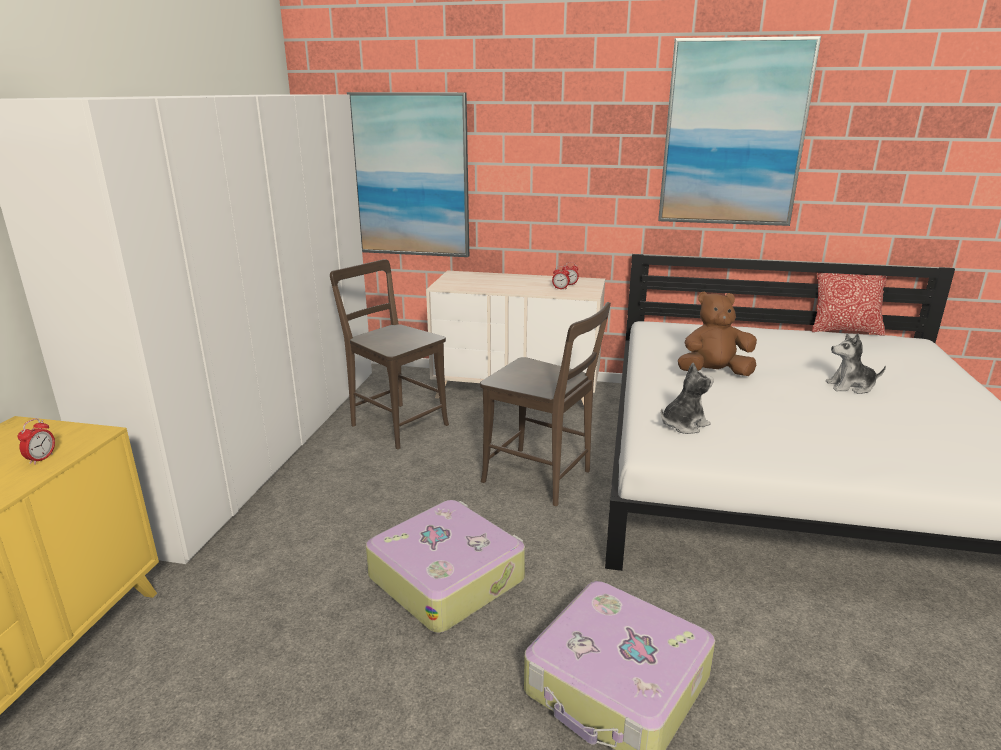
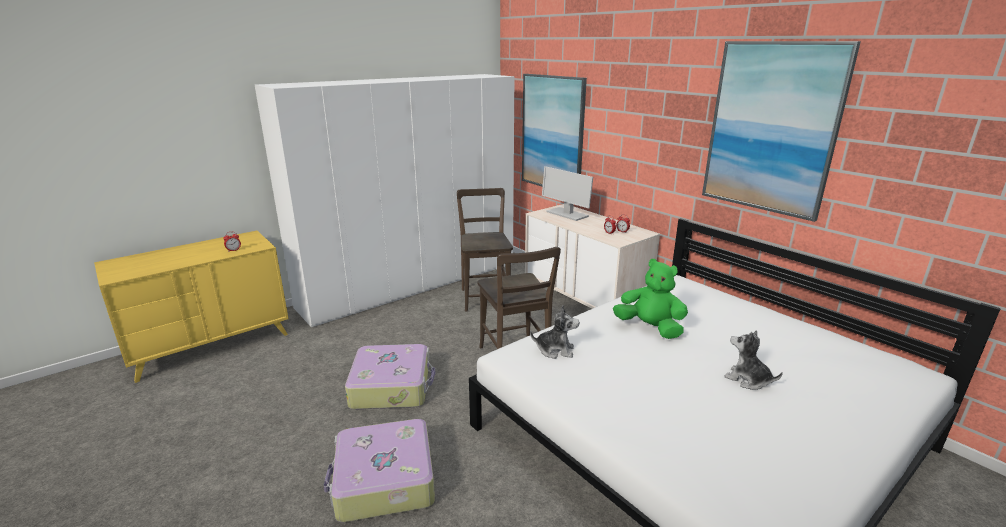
camera: 40 degrees right, 0 degrees up
(475, 280) = (566, 214): none -> monitor
(713, 373) = (650, 328): brown plush toy -> green plush toy
(844, 330) = (858, 339): pillow -> none

